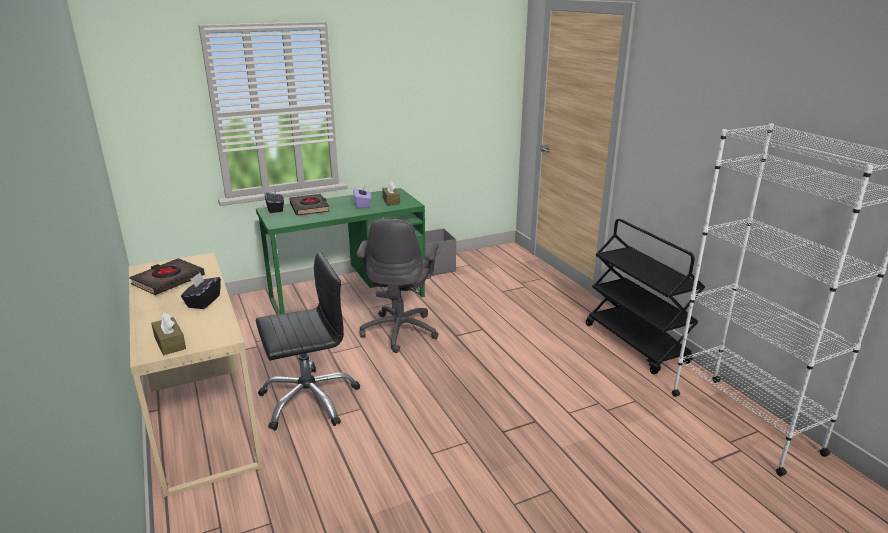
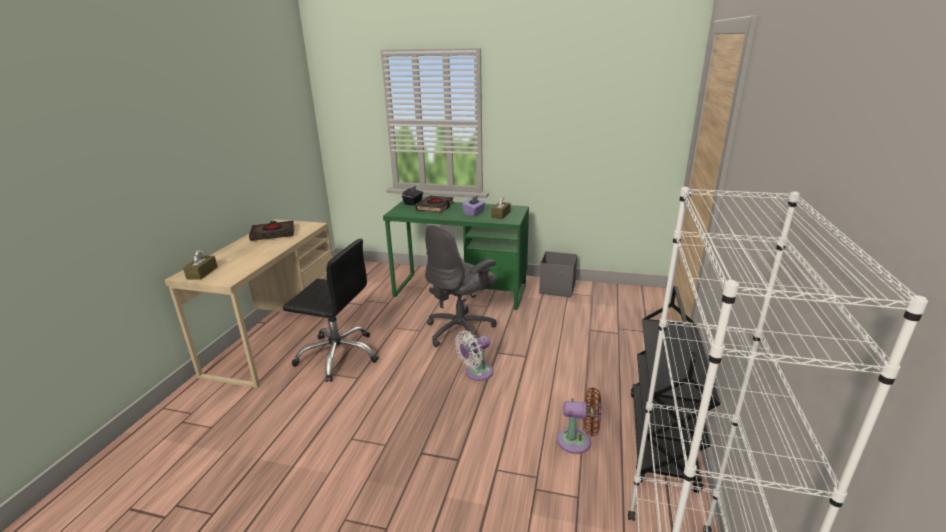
camera: 40 degrees right, 0 degrees up
(203, 302) = (262, 253): black tissue box -> none
(462, 357) = (476, 373): none -> white fan
(593, 369) = (578, 441): none -> brown fan

